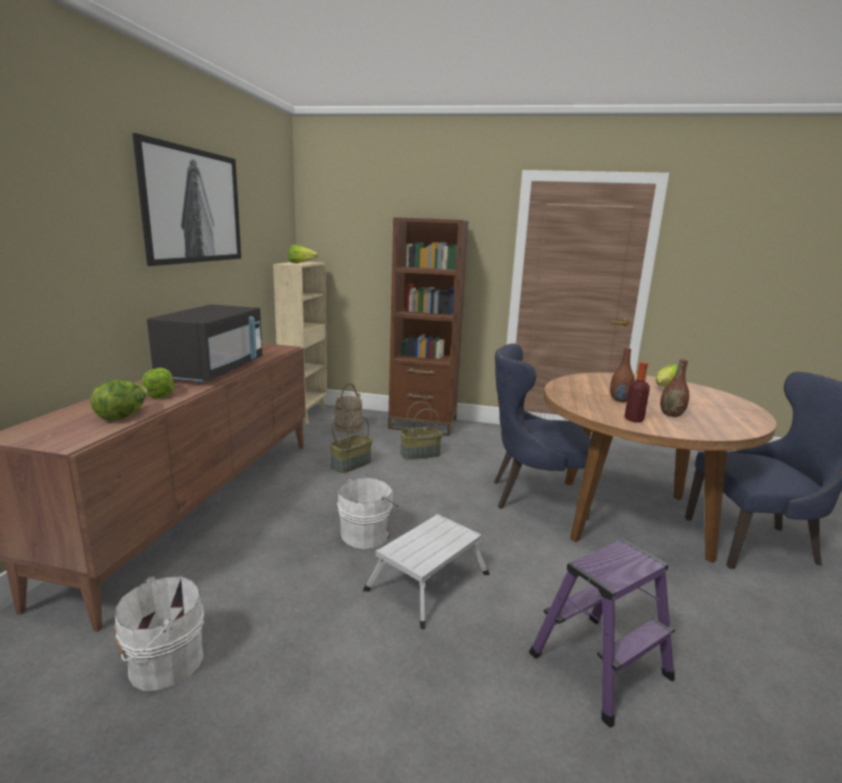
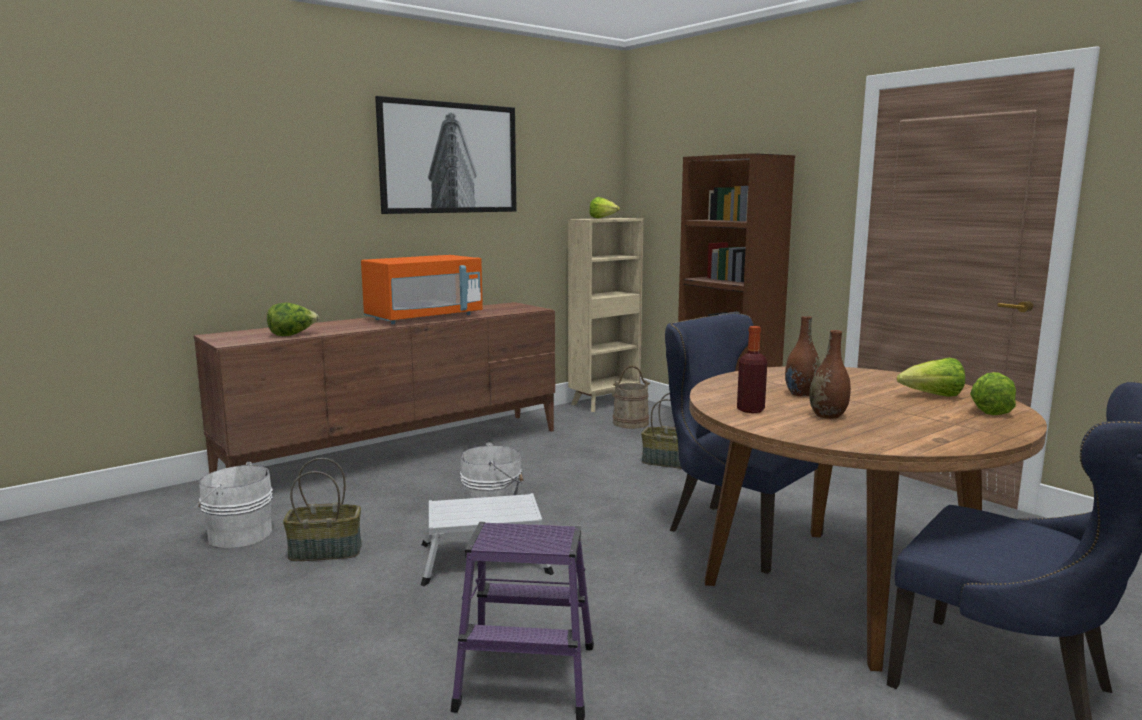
camera: 40 degrees right, 5 degrees down
(160, 394) = (347, 327): lettuce -> lettuce (988, 410)
(213, 371) = (424, 318): black microwave -> orange microwave
(351, 464) = (576, 454): basket -> basket (326, 551)

